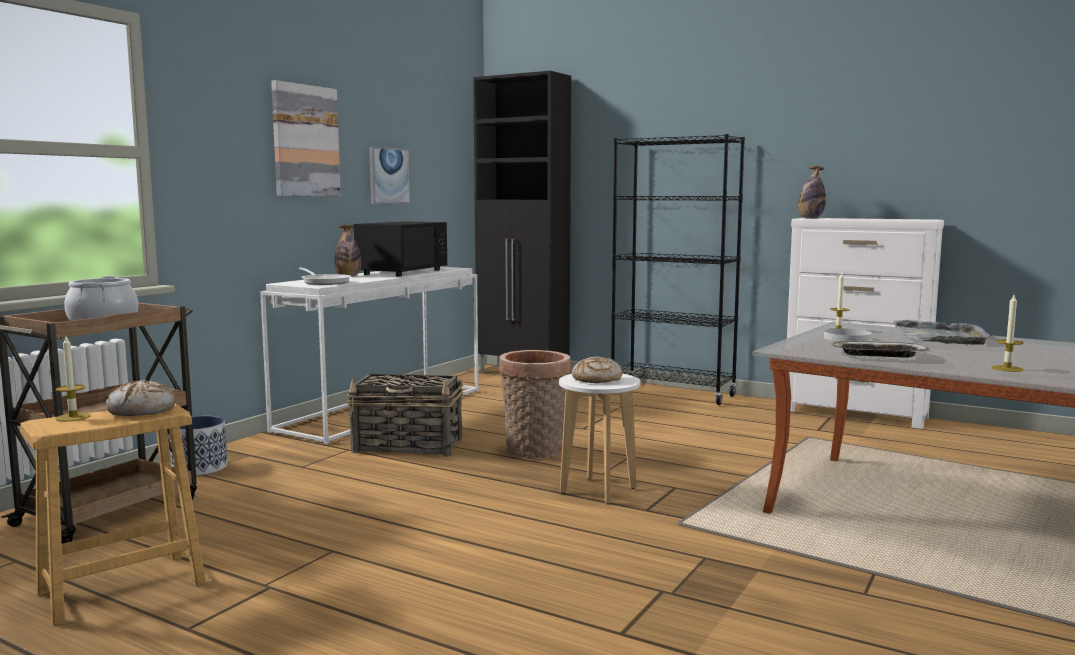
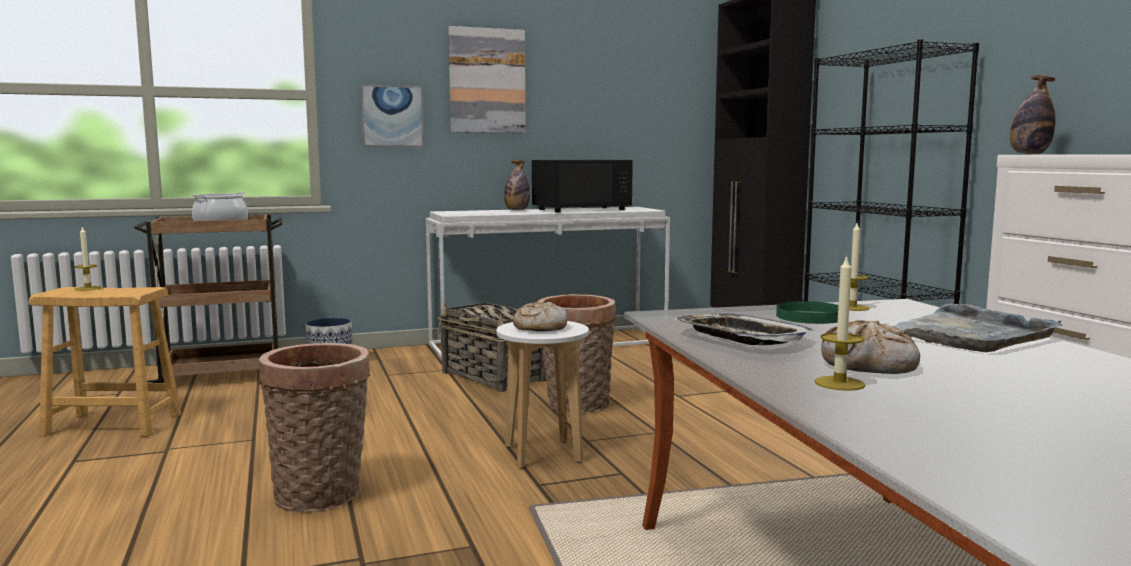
camera: 40 degrees right, 0 degrees up
(142, 410) = (126, 290): bread -> bread (869, 365)
(324, 282) = (472, 212): frying pan -> none
(388, 176) = (596, 114): picture -> picture (392, 116)
(524, 567) = (322, 496): none -> basket
(847, 338) = (810, 317): white plate -> green plate

